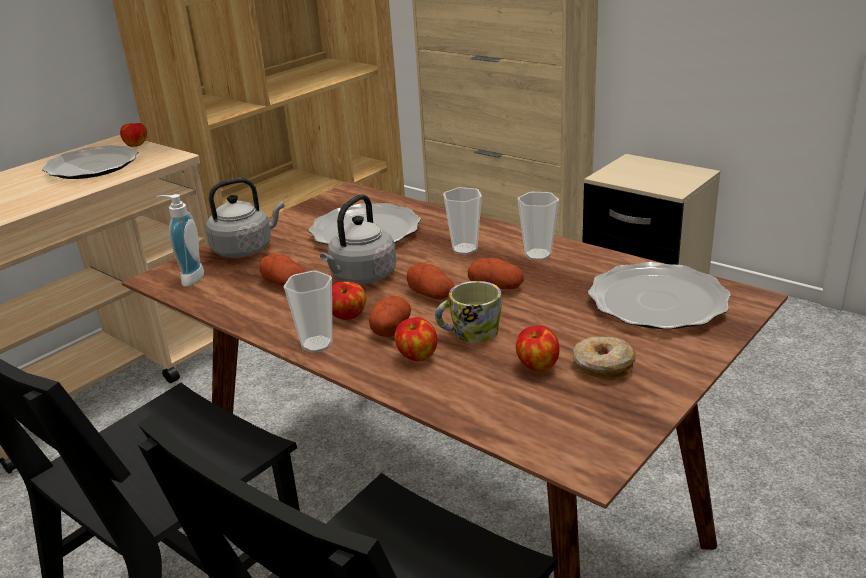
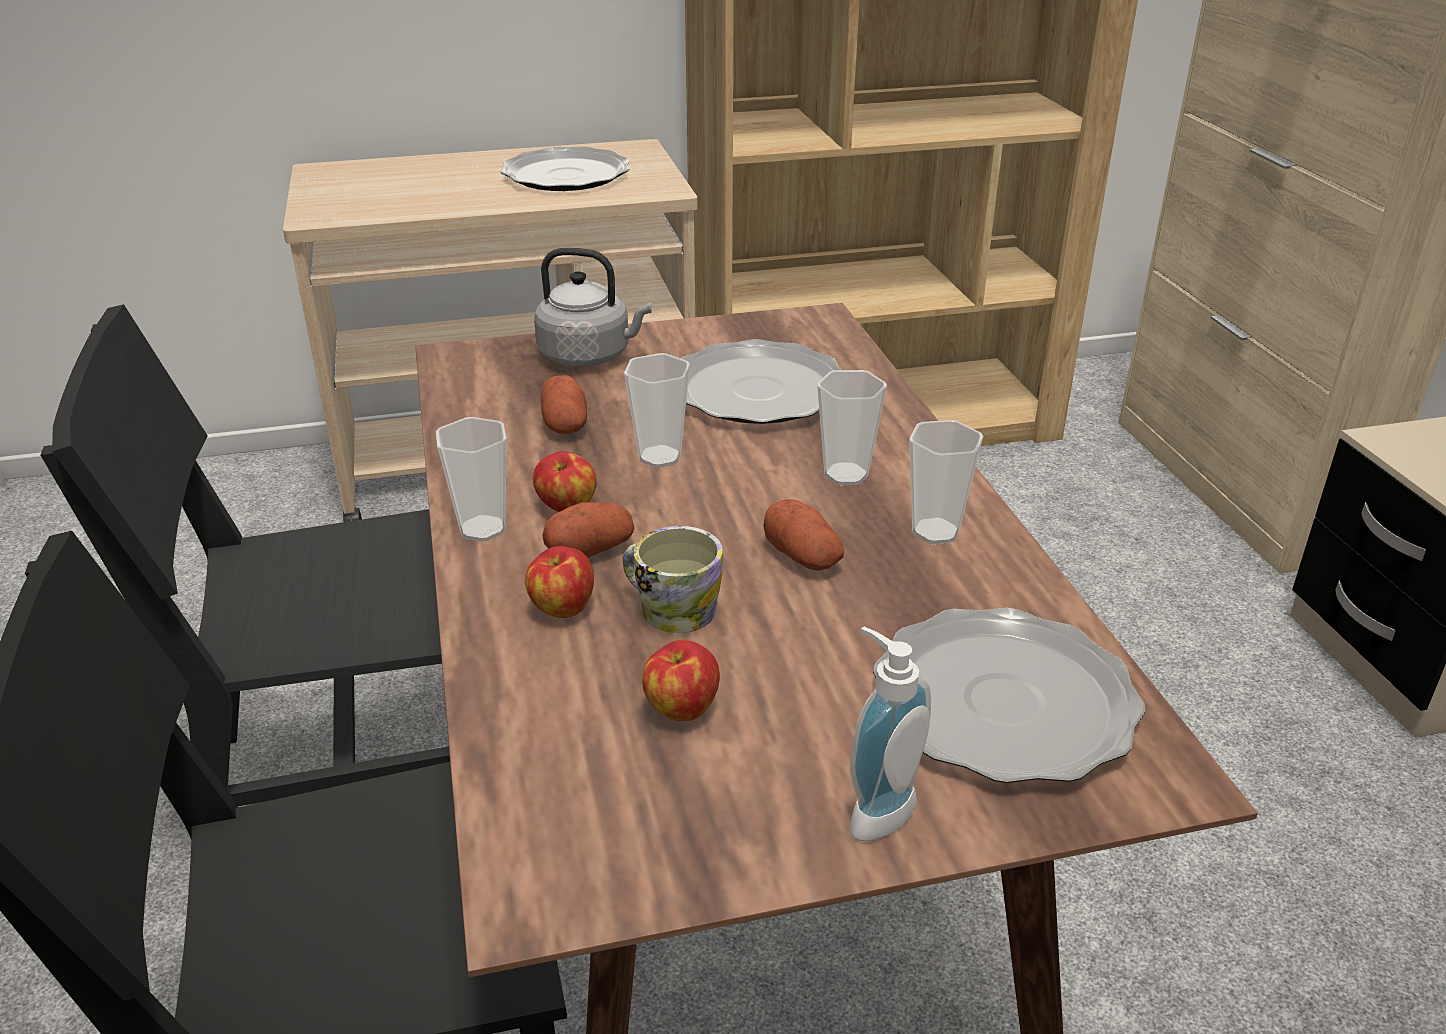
camera: 35 degrees right, 5 degrees up
(136, 145) = (649, 160): apple -> none
(189, 278) = (481, 370): soap dispenser -> soap dispenser (875, 810)
(361, 277) = (660, 457): grey kettle -> cup
(431, 294) = (705, 524): potato -> none
(602, 366) = (765, 761): donut -> none

